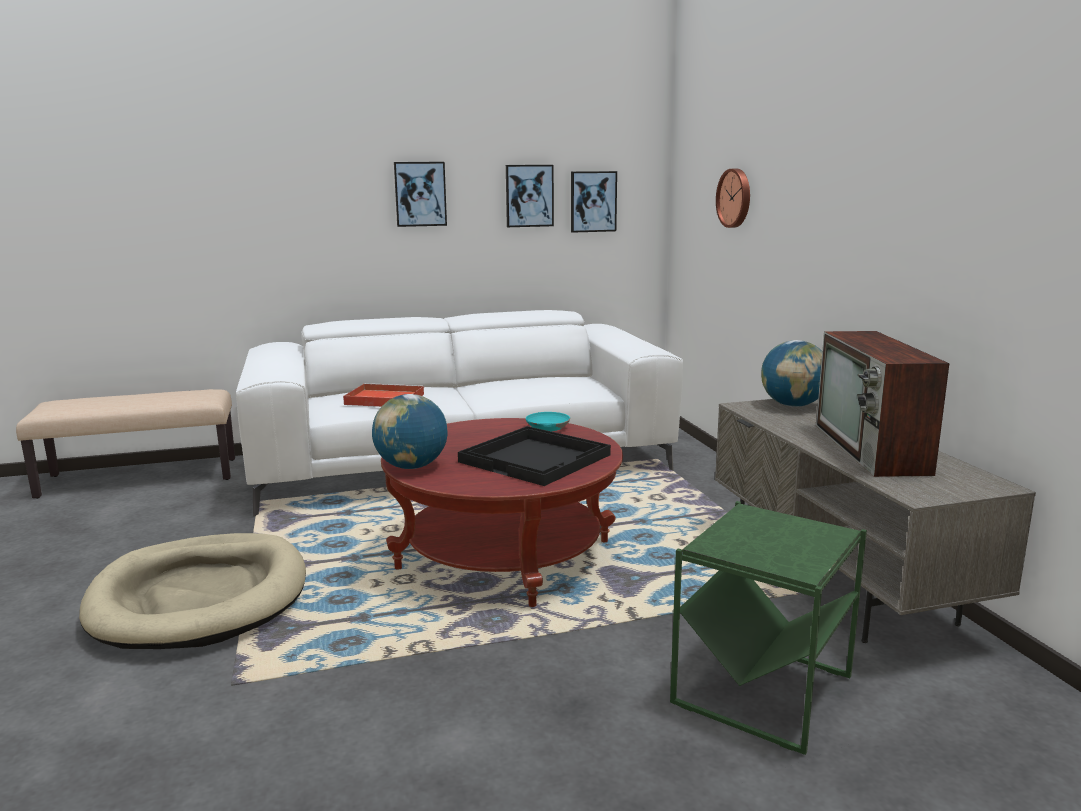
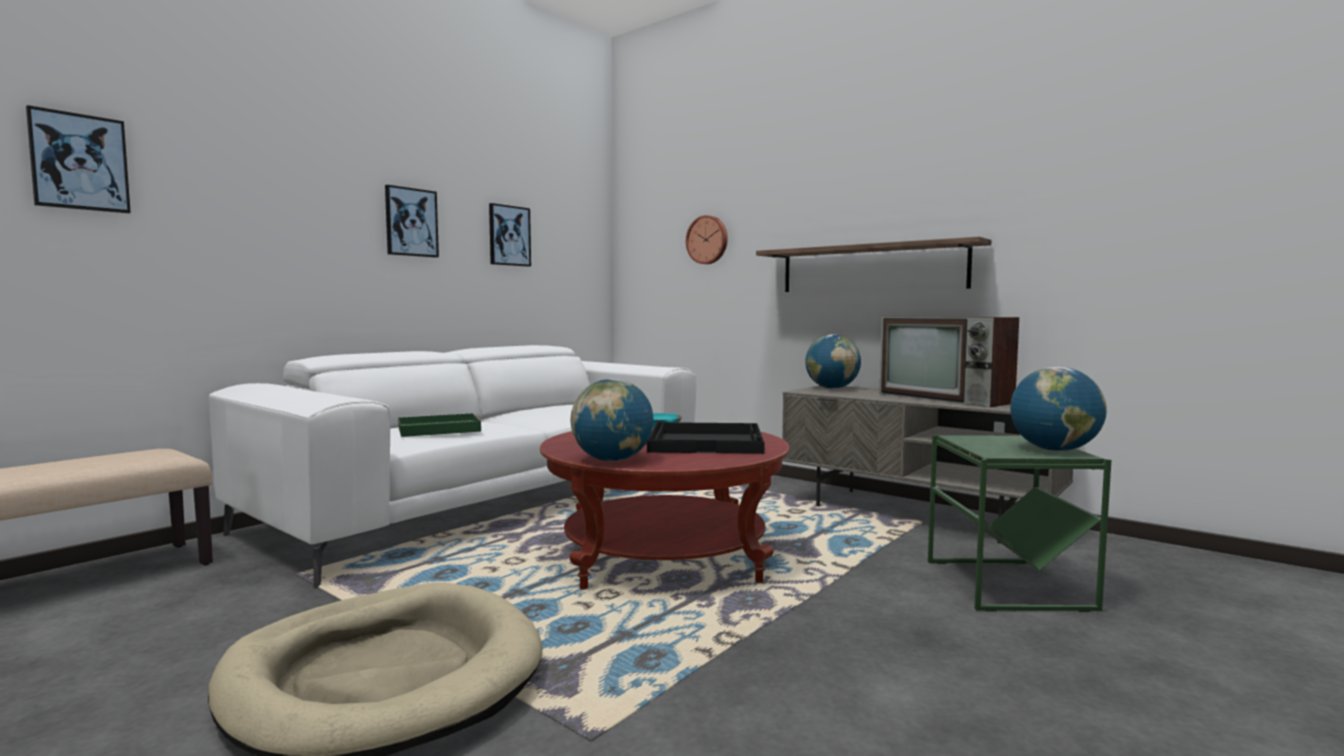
camera: 35 degrees left, 10 degrees down
(383, 399) = (437, 429): red tray -> green tray
(593, 201) = (559, 247): picture -> picture (79, 162)
(798, 557) = (1054, 450): none -> globe
(862, 259) = (870, 268): none -> shelf

